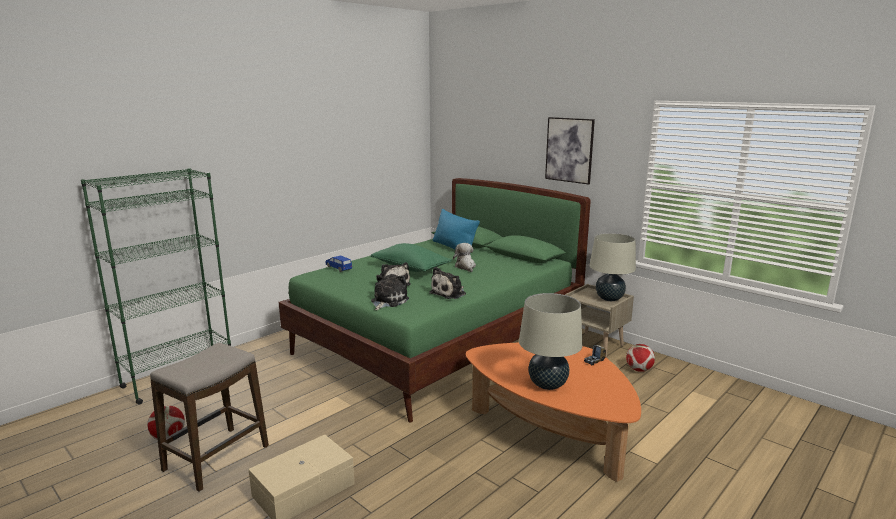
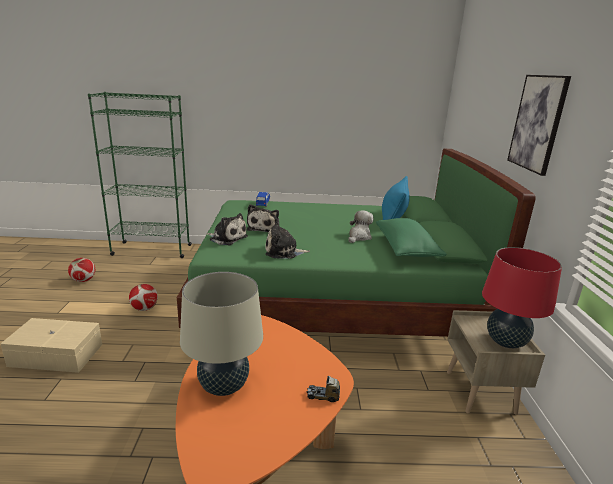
camera: 45 degrees right, 5 degrees up
(216, 458) = (72, 305): stool -> none
(388, 301) = (227, 238): plush toy -> plush toy turned 45 degrees clockwise
(410, 268) = (310, 221): green pillow -> green pillow (406, 249)
(609, 298) = (506, 342): beige table lamp -> red table lamp
(639, 370) = (484, 455): football -> football (144, 309)

